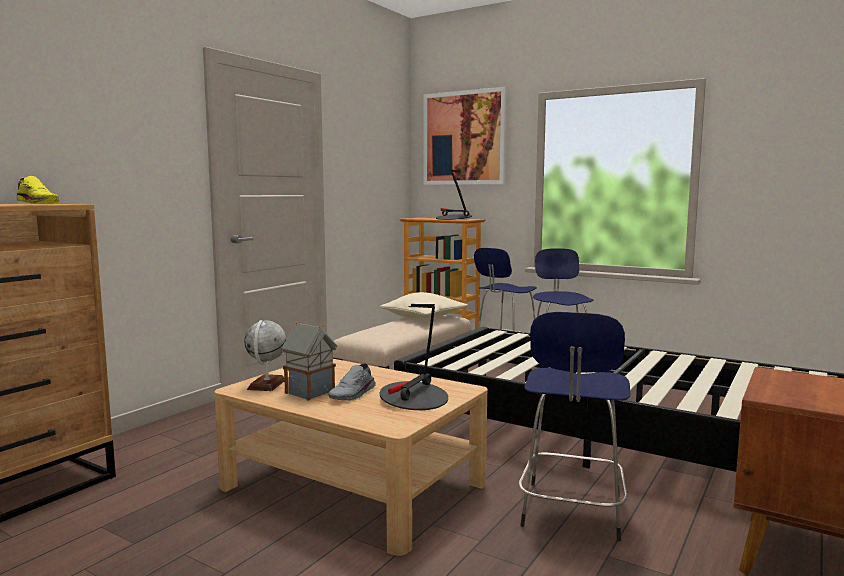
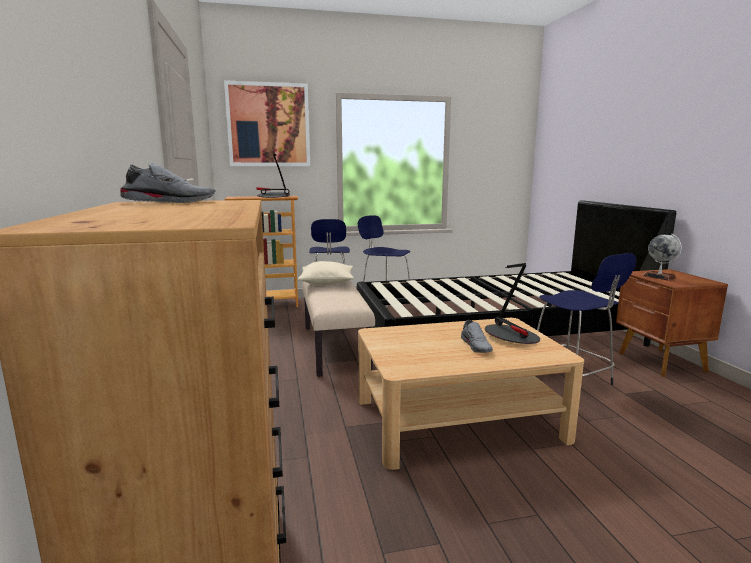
camera: 45 degrees left, 5 degrees up
(39, 203) = (170, 202): yellow shoe -> grey shoe
(267, 384) = (405, 360): globe -> globe (659, 277)
(311, 392) = (450, 354): toy house -> none

